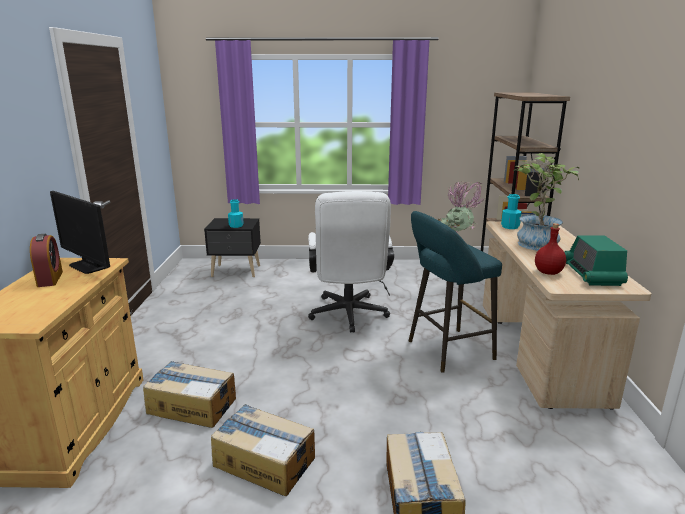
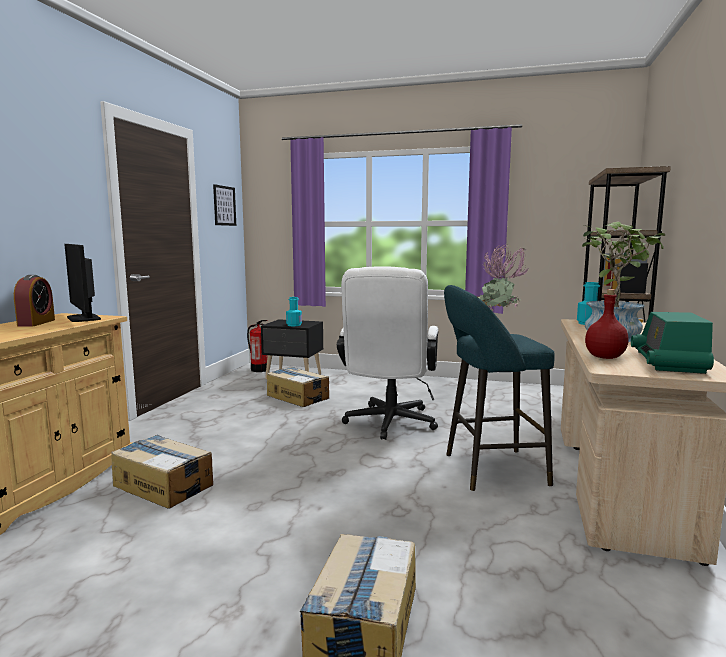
camera: 15 degrees right, 10 degrees down
(152, 110) = (224, 205): none -> picture
(198, 266) = (259, 369): none -> fire extinguisher
(264, 461) = (199, 550): cardboard box -> cardboard box (298, 396)

